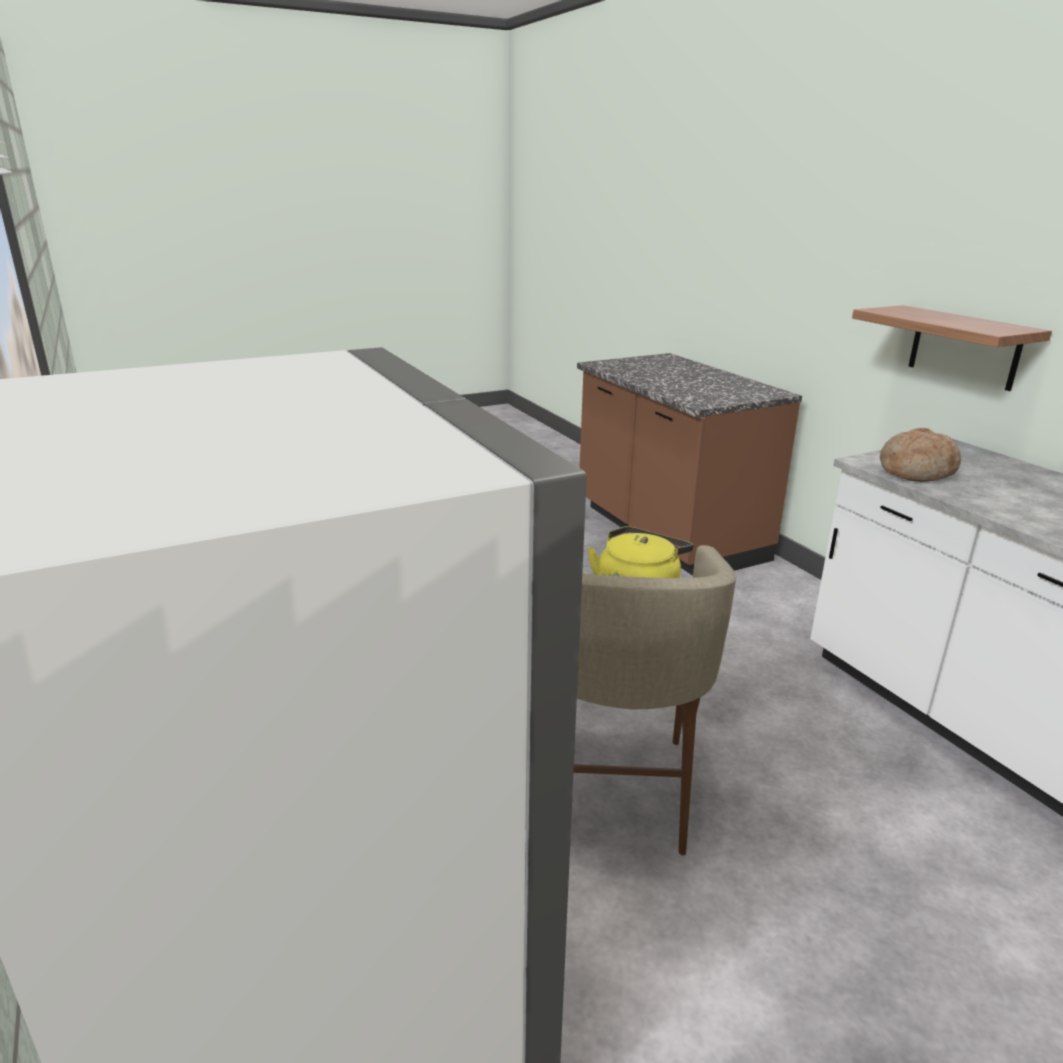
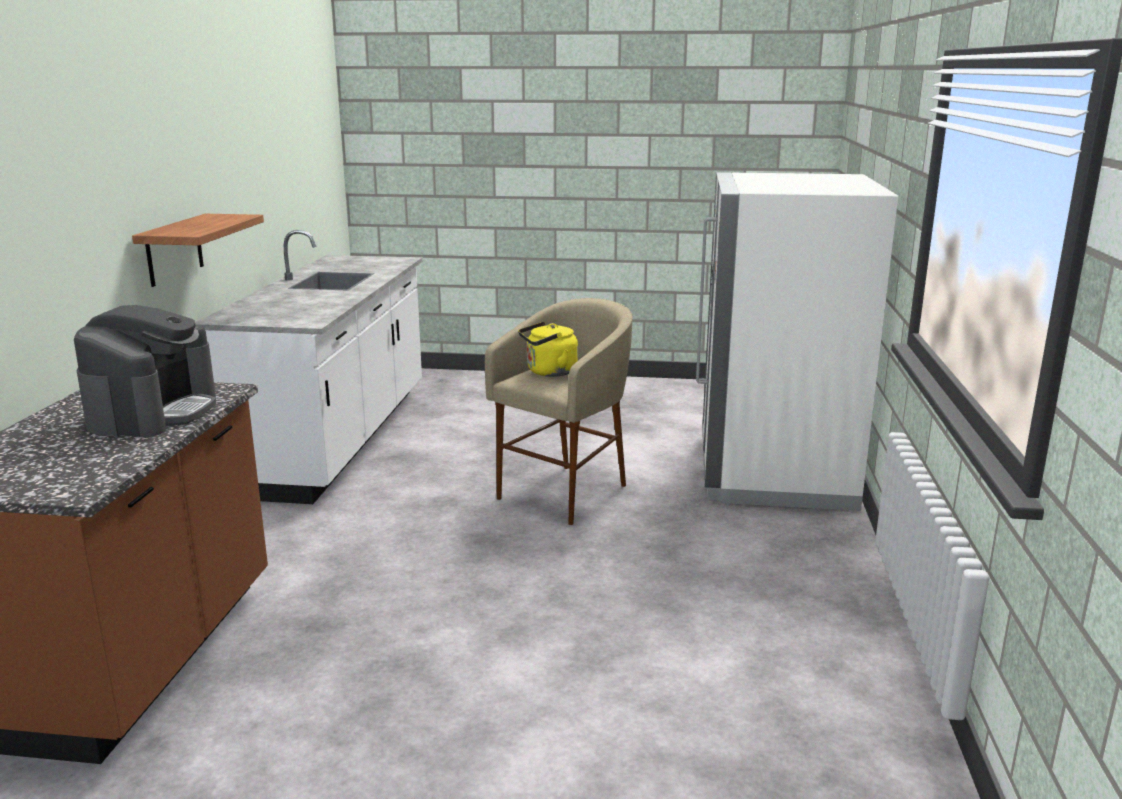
camera: 145 degrees left, 5 degrees down
(688, 387) = (154, 412): none -> coffee machine
(915, 471) = (307, 315): bread -> none

